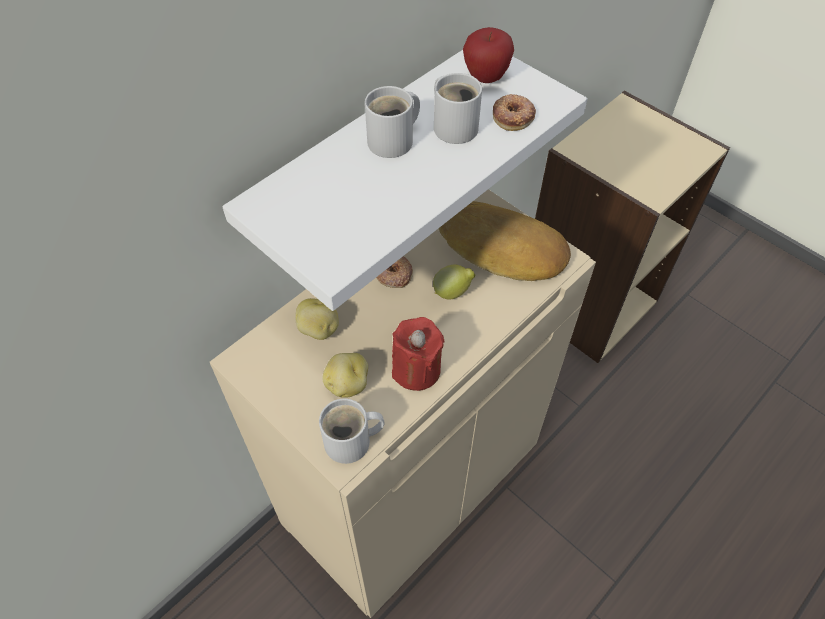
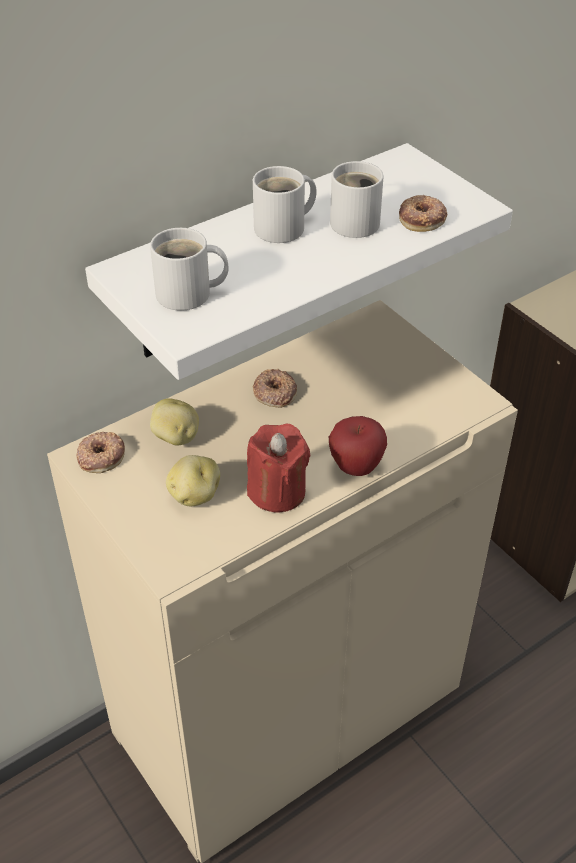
camera: 10 degrees right, 10 degrees down
(257, 357) = (100, 456): none -> donut
(352, 442) = (186, 553): white mug -> white mug (189, 295)
(453, 292) = (339, 420): lemon -> none
(485, 77) = (402, 180): apple -> apple (356, 467)
(501, 249) = (407, 383): bread -> none

